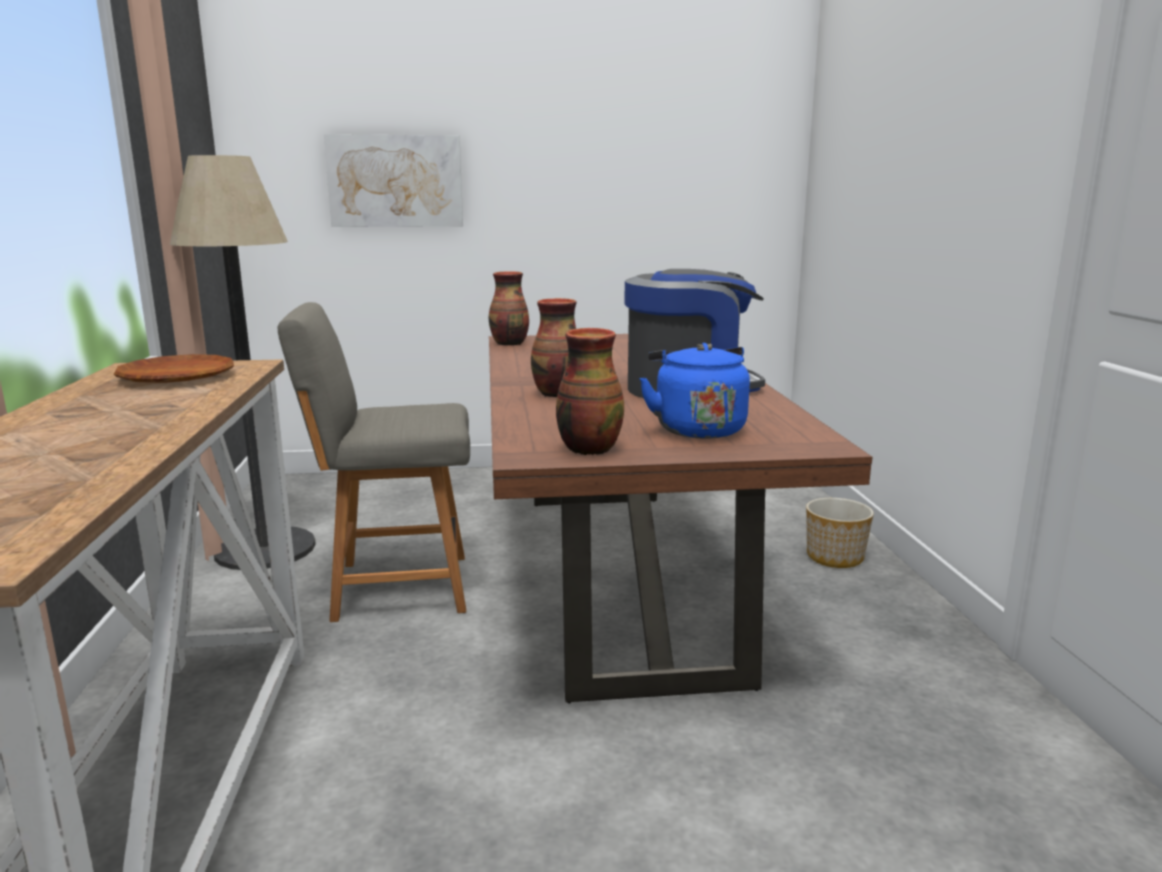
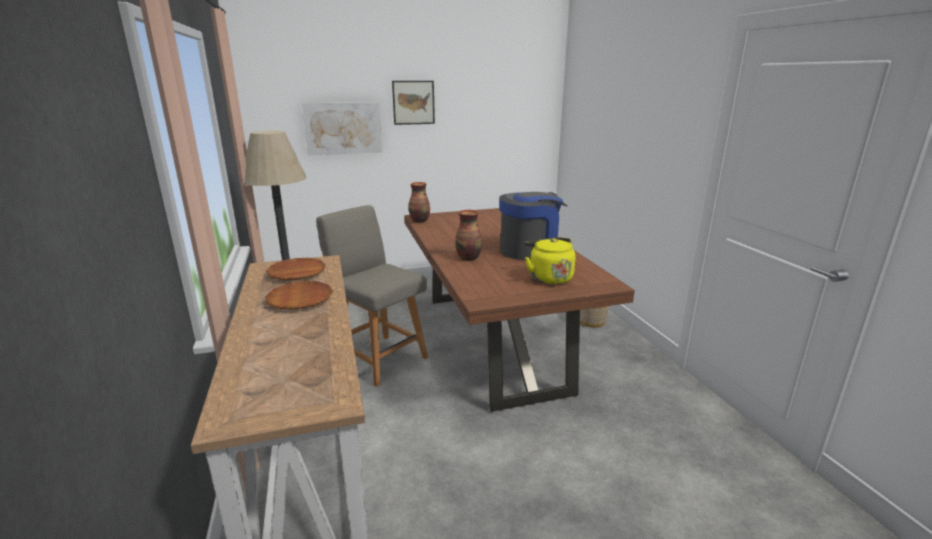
camera: 10 degrees left, 5 degrees up
(134, 409) = (300, 299): none -> brown plate
(395, 587) = (379, 358): grey chair -> grey chair turned 60 degrees clockwise
(523, 138) = (413, 102): none -> picture
(588, 449) = (506, 295): vase -> none
(696, 428) = (548, 277): blue kettle -> yellow kettle

